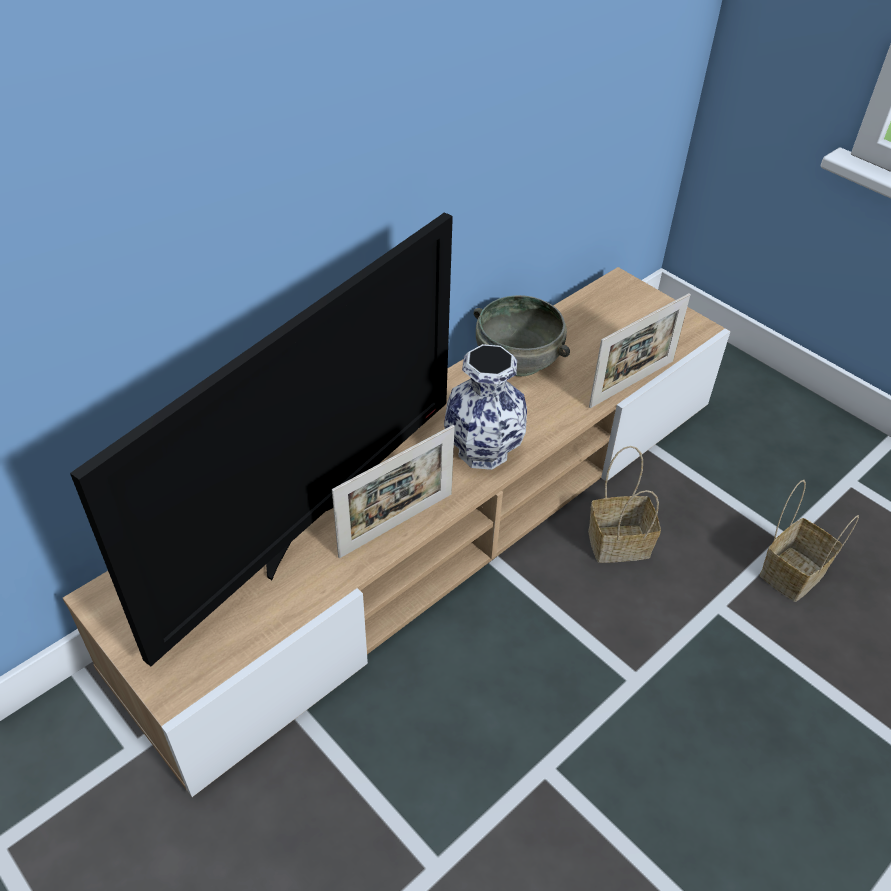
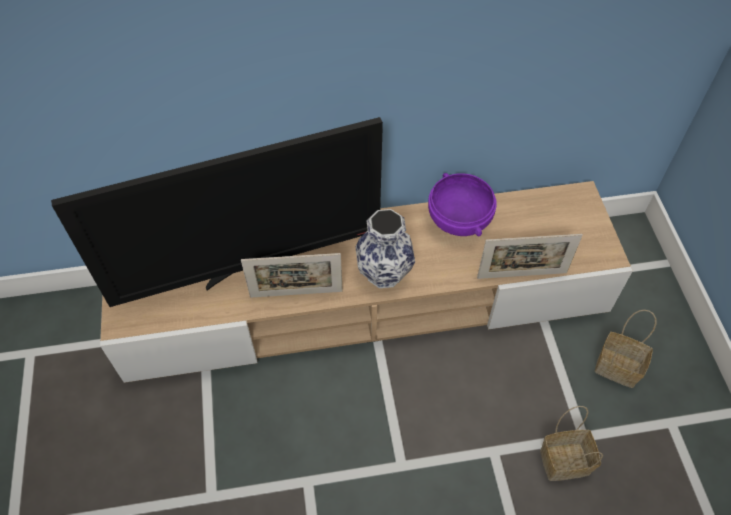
camera: 35 degrees right, 10 degrees up
(519, 360) = (460, 220): grey bowl -> purple bowl
(620, 542) = (465, 374): basket -> basket (619, 367)

